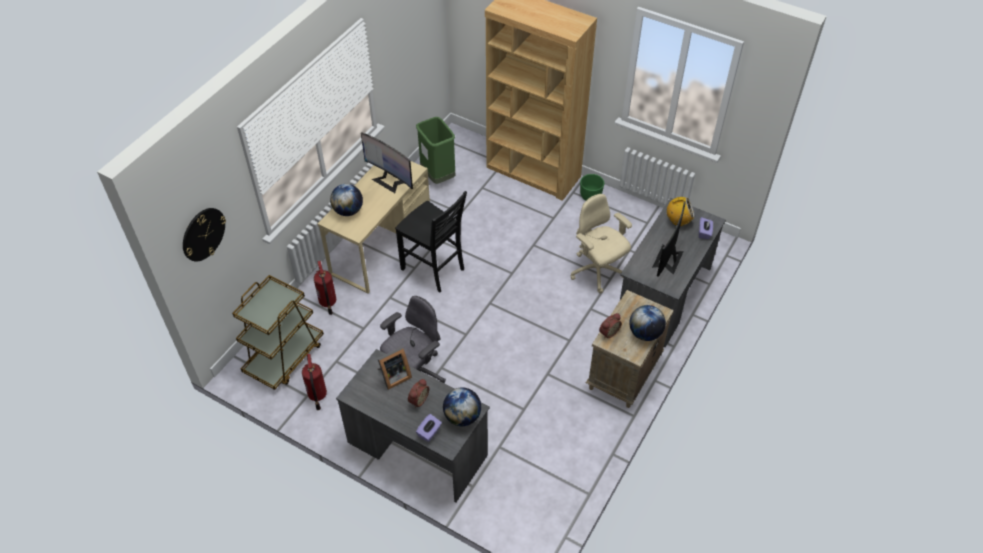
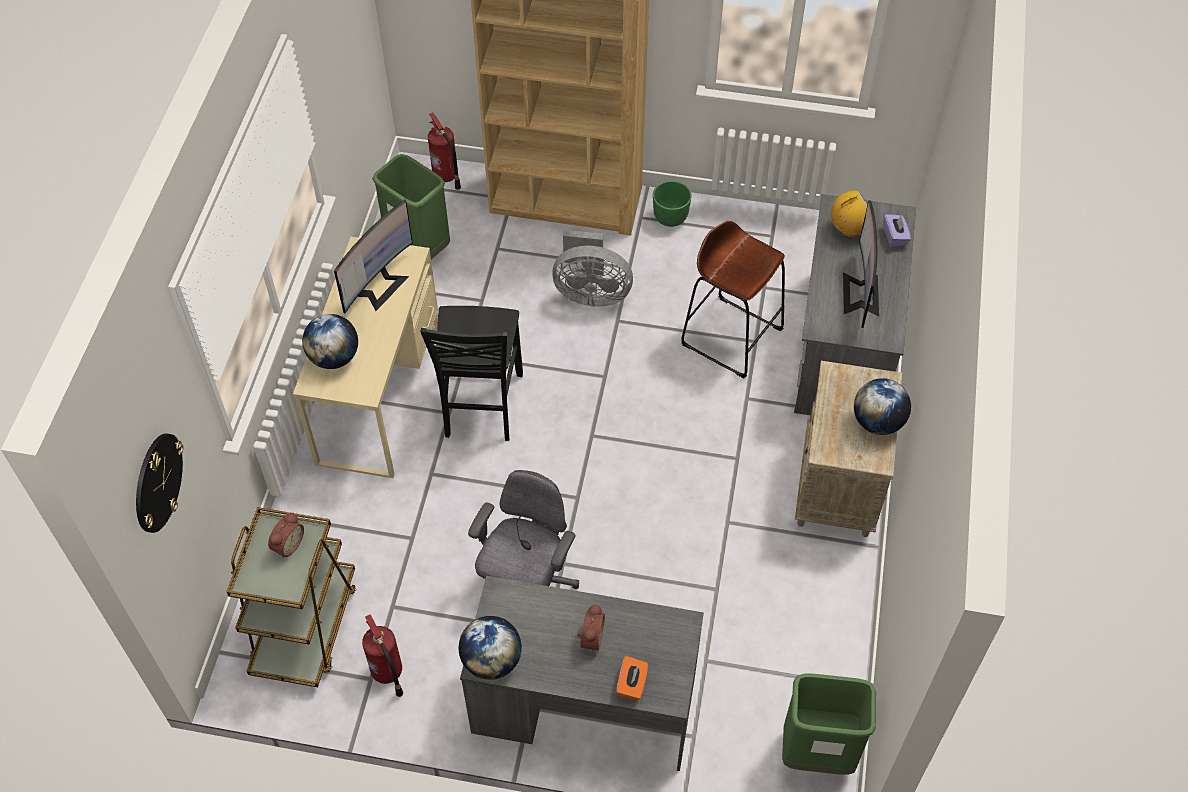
camera: 20 degrees left, 5 degrees up
(328, 303) = (334, 513): fire extinguisher -> fire extinguisher (446, 176)
(390, 180) = (378, 286): monitor -> monitor turned 75 degrees counterclockwise
(393, 376) = (535, 612): picture frame -> none
(429, 432) = (632, 684): purple tissue box -> orange tissue box
(434, 269) = (481, 406): black chair -> black chair turned 75 degrees clockwise
(462, 417) = (670, 642): globe -> globe (491, 660)
(525, 225) = (591, 293): none -> grey fan
(542, 520) = (817, 753): none -> green trash can
(597, 272) = (731, 336): beige office chair -> brown stool
(608, 332) = (824, 436): alarm clock -> alarm clock (287, 544)

